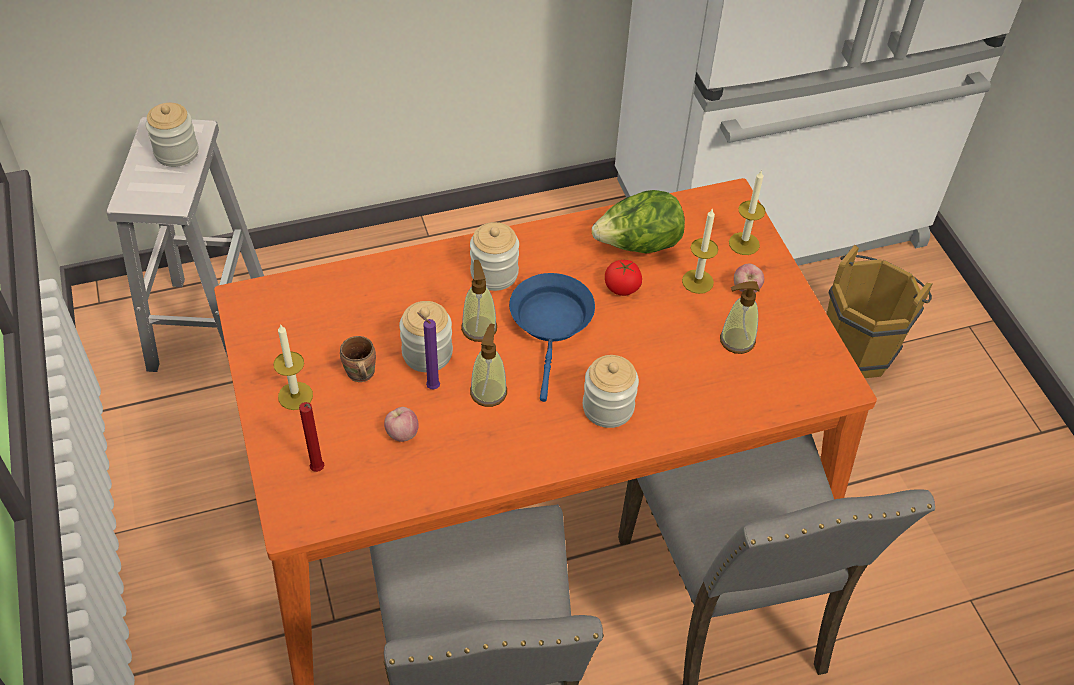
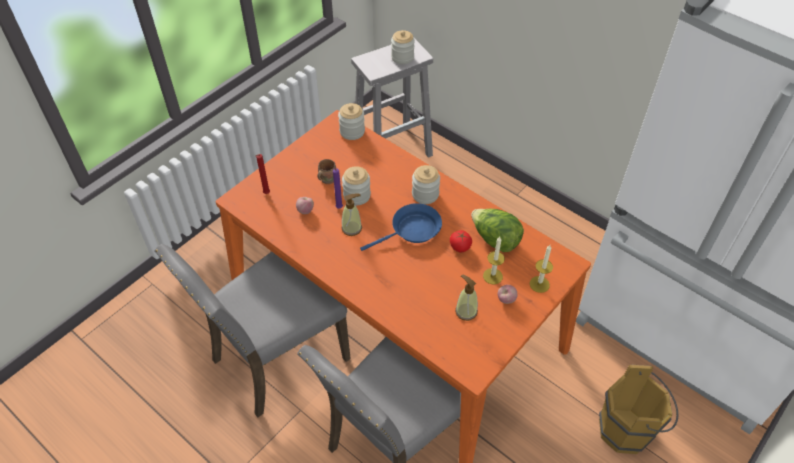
camera: 60 degrees right, 0 degrees up
(295, 396) = (299, 166): candle -> none
(479, 328) = (387, 206): soap dispenser -> none
(608, 407) = (378, 277): jar -> jar (352, 131)

